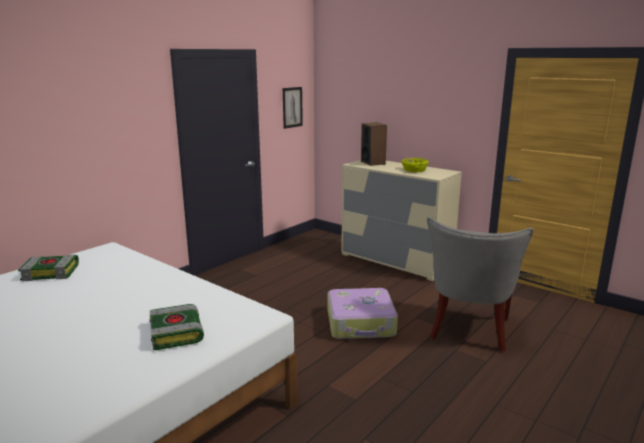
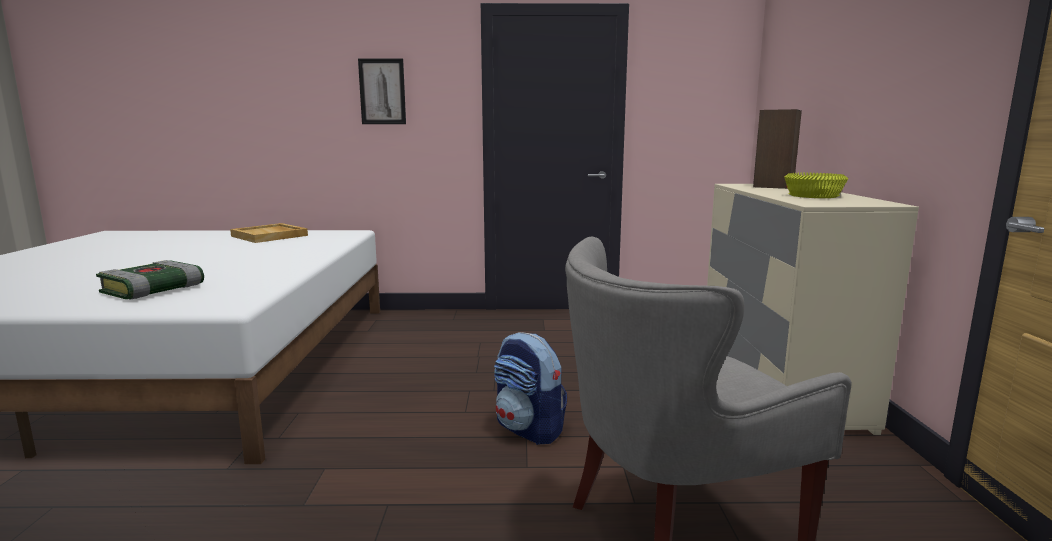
camera: 50 degrees right, 5 degrees down
(52, 272) = (270, 236): book -> beige tray
(292, 107) = (701, 98): picture -> picture (382, 91)
(361, 323) = (529, 429): suitcase -> backpack

